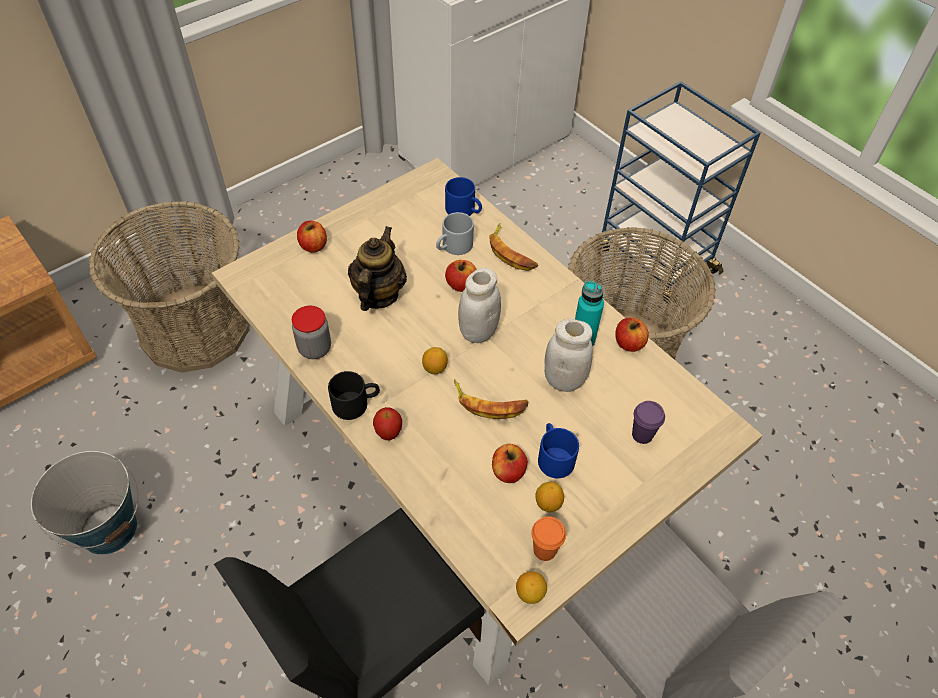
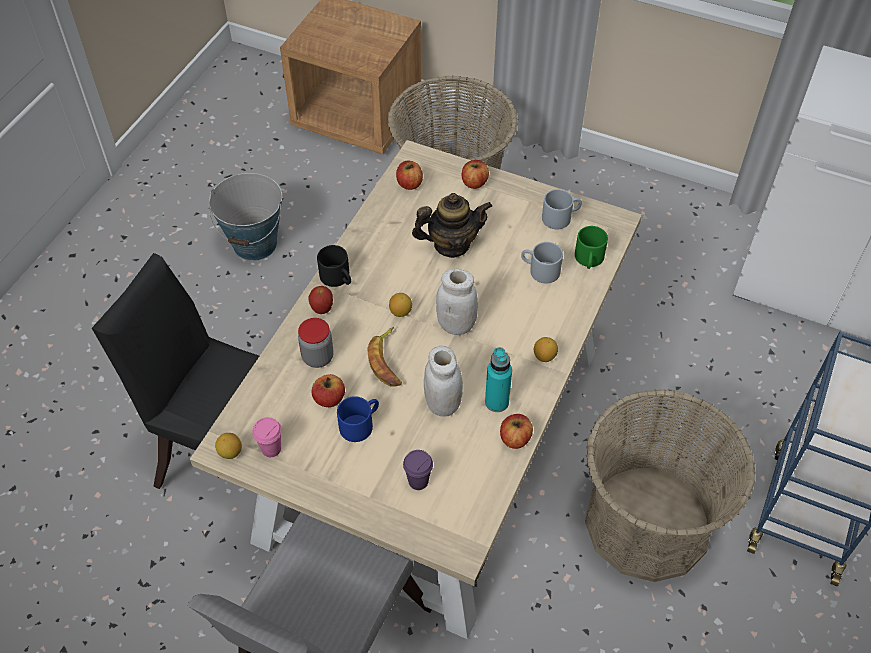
camera: 65 degrees right, 0 degrees up
(315, 348) = (373, 231): jar -> jar (318, 357)
(402, 206) = (561, 217): none -> grey mug
(461, 285) = (500, 293): apple -> apple (409, 184)
(464, 210) = (589, 260): blue mug -> green mug
(511, 252) = (563, 313): banana -> none
(544, 550) = (271, 449): orange cup -> pink cup
(548, 503) = (314, 436): lemon -> lemon (544, 356)

